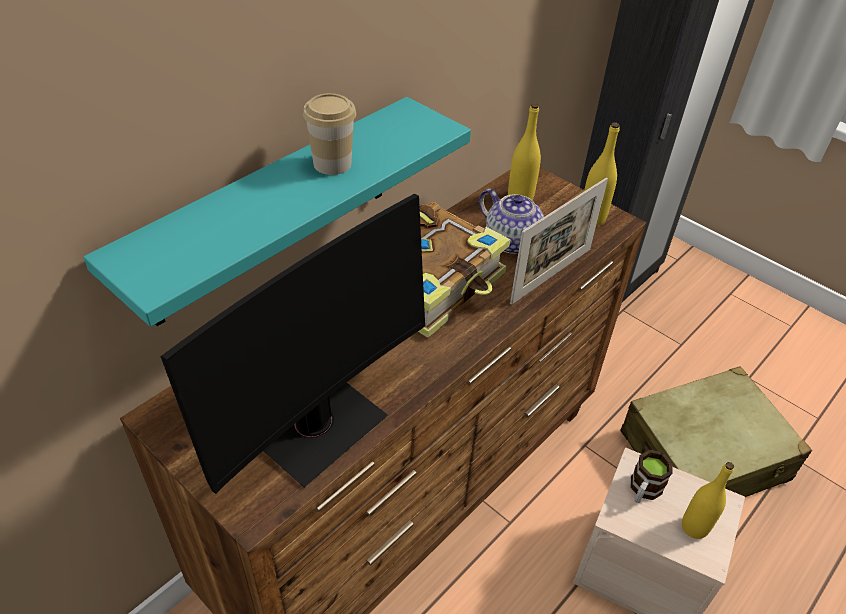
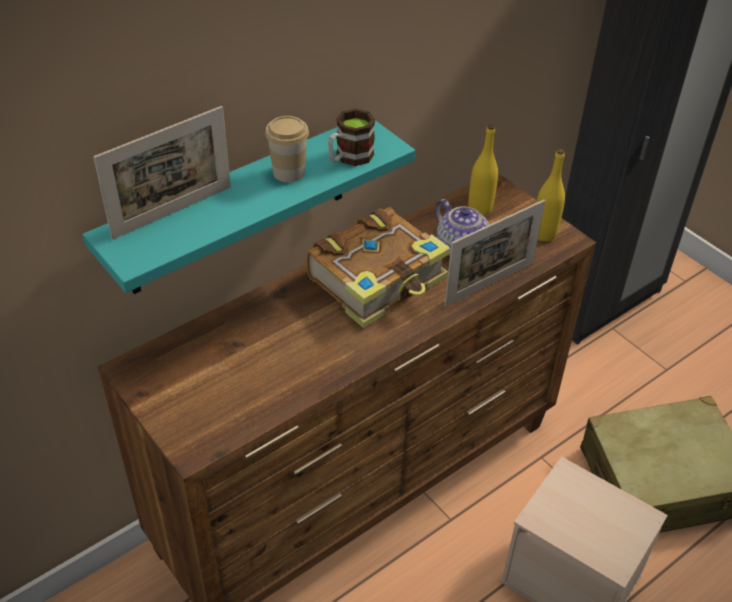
camera: 10 degrees right, 0 degrees up
(198, 220) = (173, 212): none -> picture frame
(316, 426) = (254, 390): monitor -> none
(643, 490) = (568, 497): mug -> mug (349, 158)
(694, 527) = (609, 535): yellow bottle -> none

